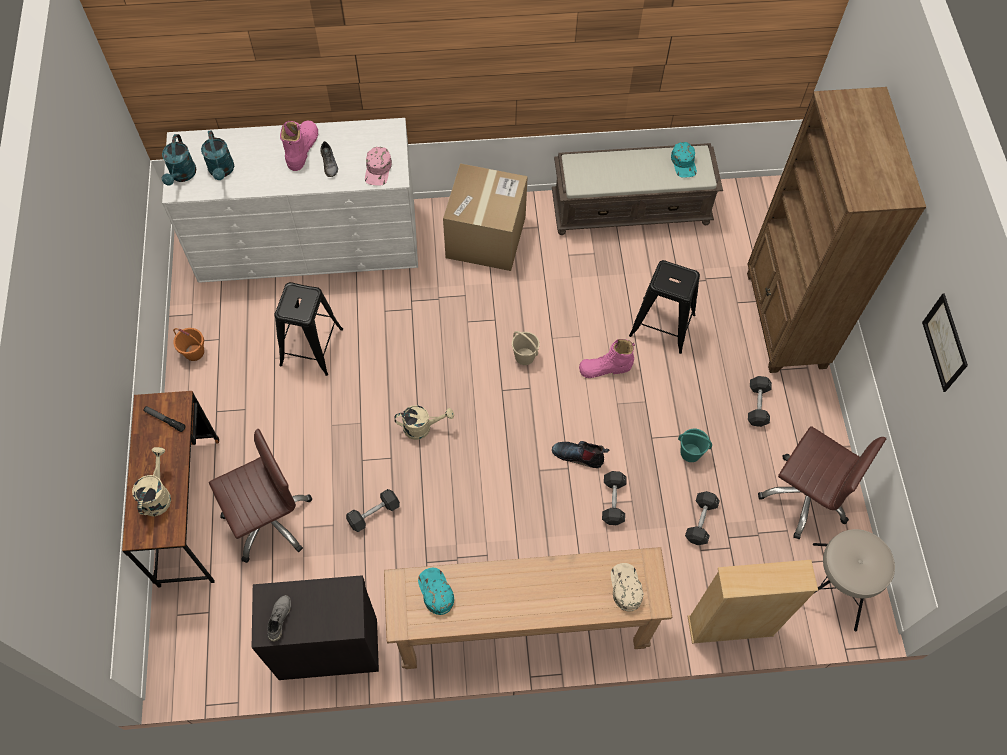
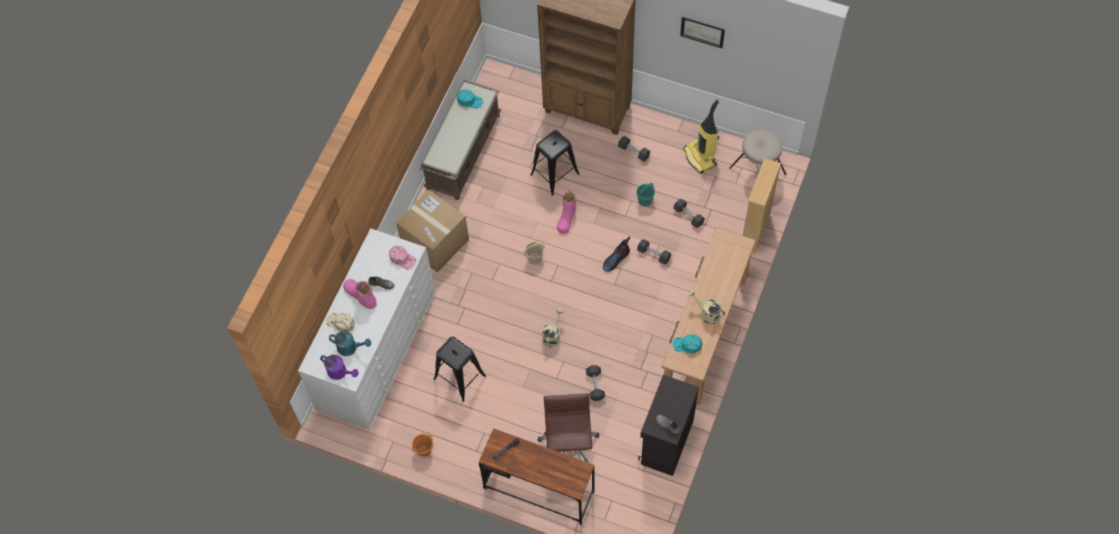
camera: 60 degrees left, 0 degrees up
(157, 495) = (554, 469): beige watering can -> beige watering can (706, 313)
(182, 175) = (340, 372): turquoise watering can -> purple watering can
(625, 587) = (729, 253): beige cap -> beige cap (340, 323)
(804, 496) = (700, 157): brown office chair -> vacuum cleaner

